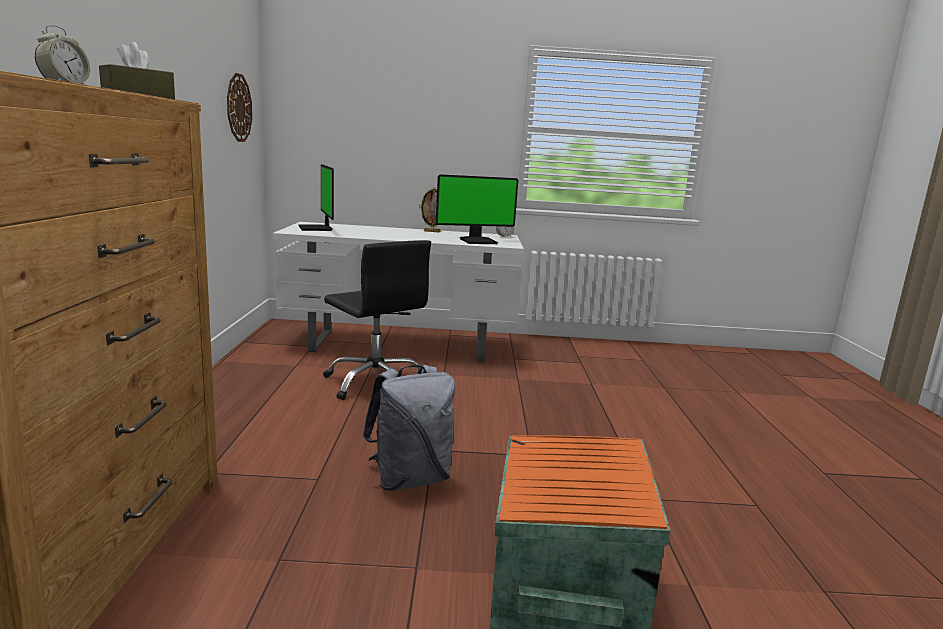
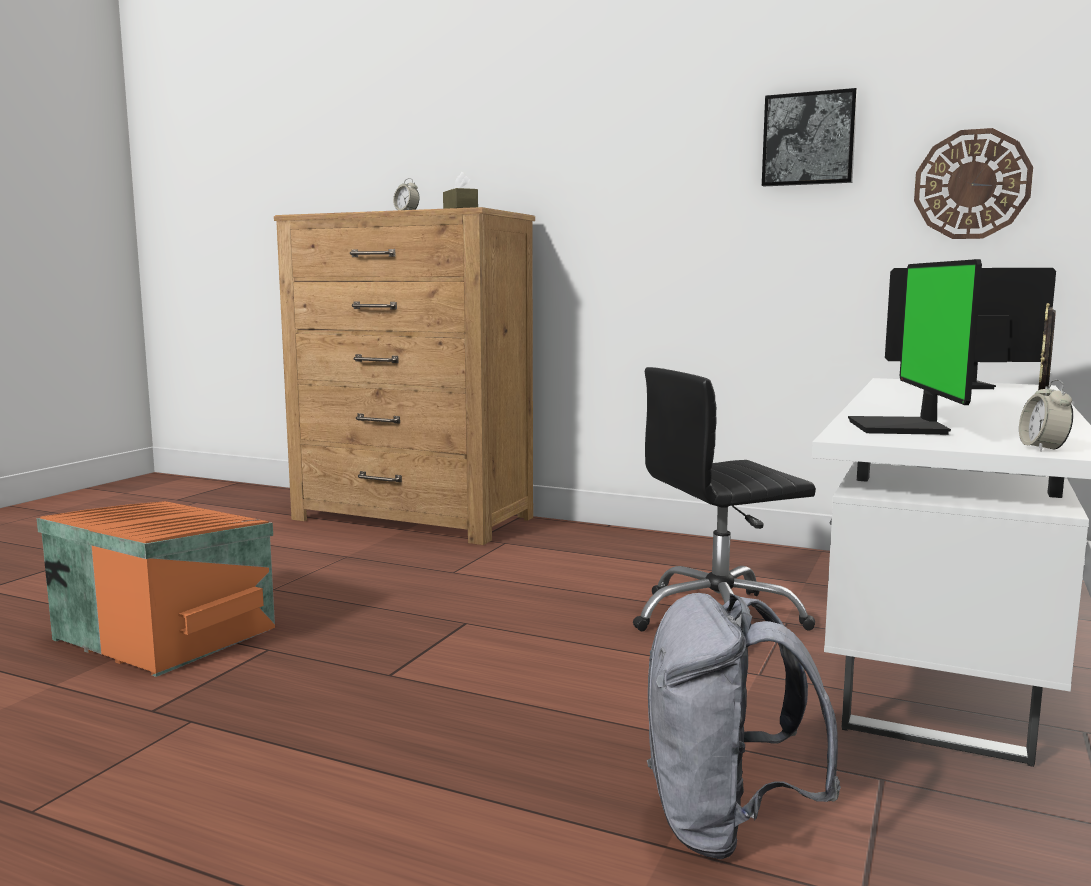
camera: 115 degrees right, 5 degrees down
(193, 59) = (809, 139): none -> picture
(410, 479) = (410, 603): grey backpack -> grey backpack (724, 825)

